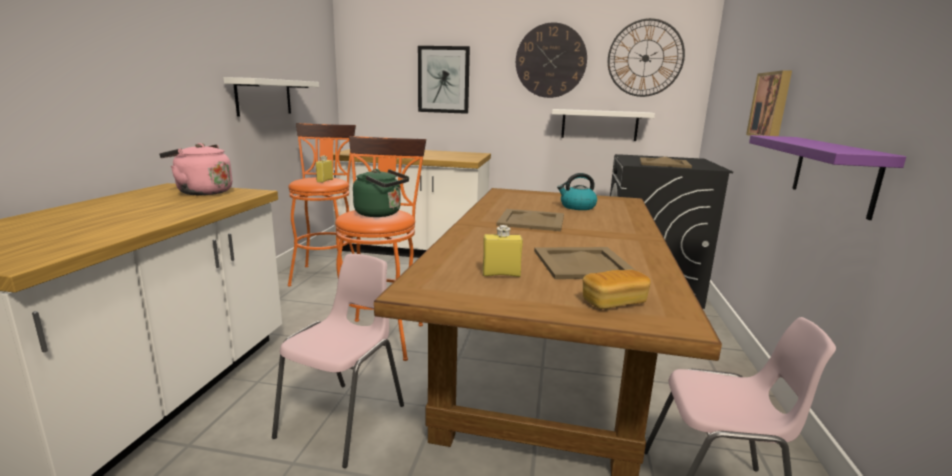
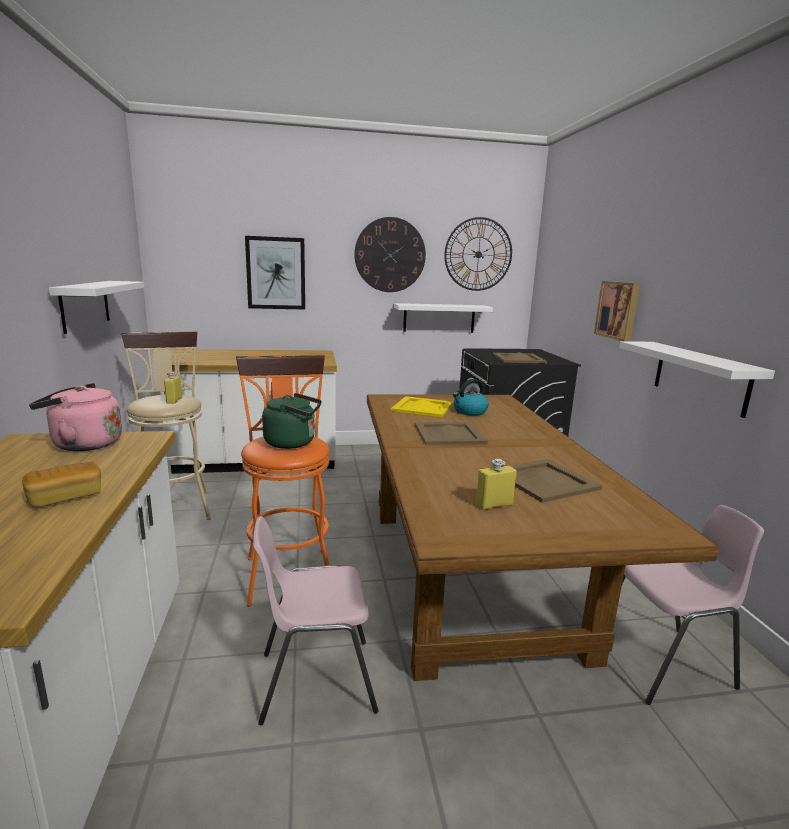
camera: 20 degrees left, 0 degrees up
(326, 273) = (174, 506): orange stool -> beige stool
(344, 421) = (315, 680): pink chair -> pink chair turned 105 degrees counterclockwise
(532, 200) = (422, 407): none -> yellow tray
(614, 302) = (611, 520): bread -> bread (66, 497)
(834, 174) = (700, 377): purple shelf -> white shelf

